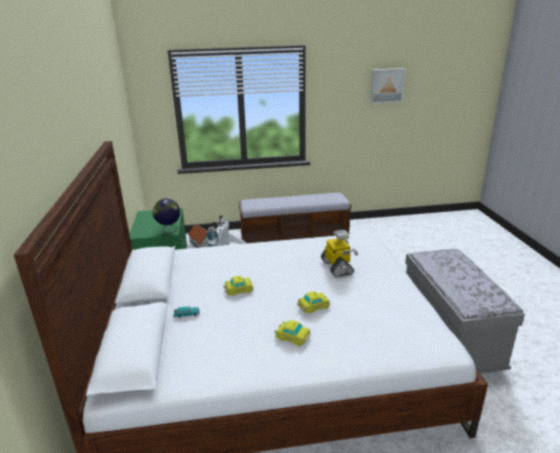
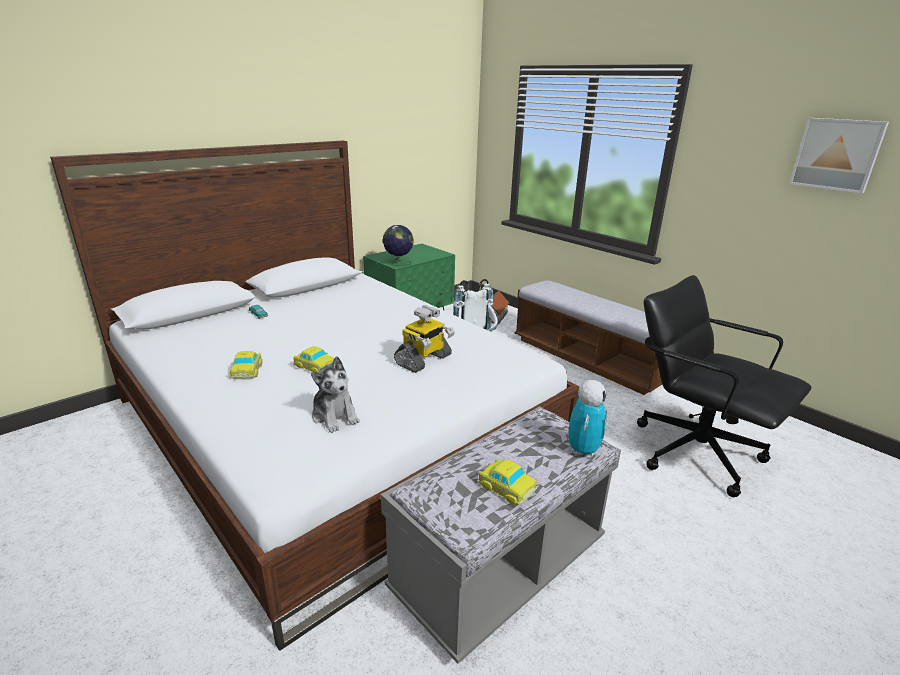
camera: 55 degrees right, 0 degrees up
(238, 289) = (320, 322): toy car -> toy car (505, 486)
(386, 313) = (335, 416): none -> plush toy
(399, 249) = (695, 451): none -> black office chair
(458, 256) = (583, 451): none -> toy robot

